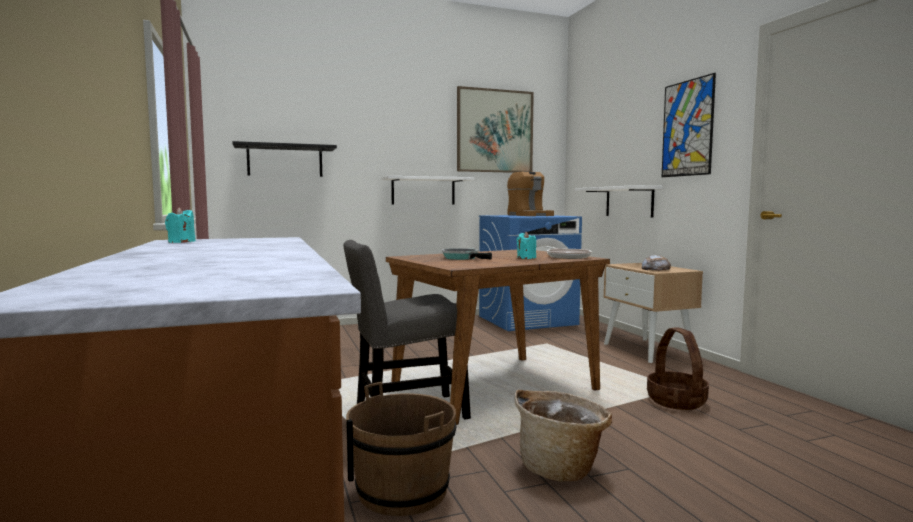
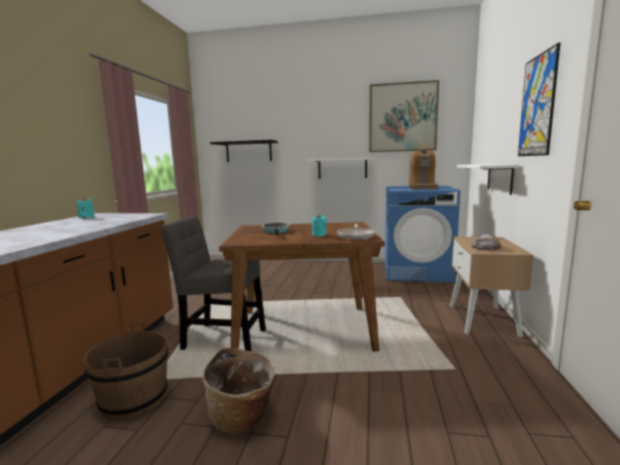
camera: 30 degrees right, 5 degrees up
(677, 401) = (430, 381): basket -> none

